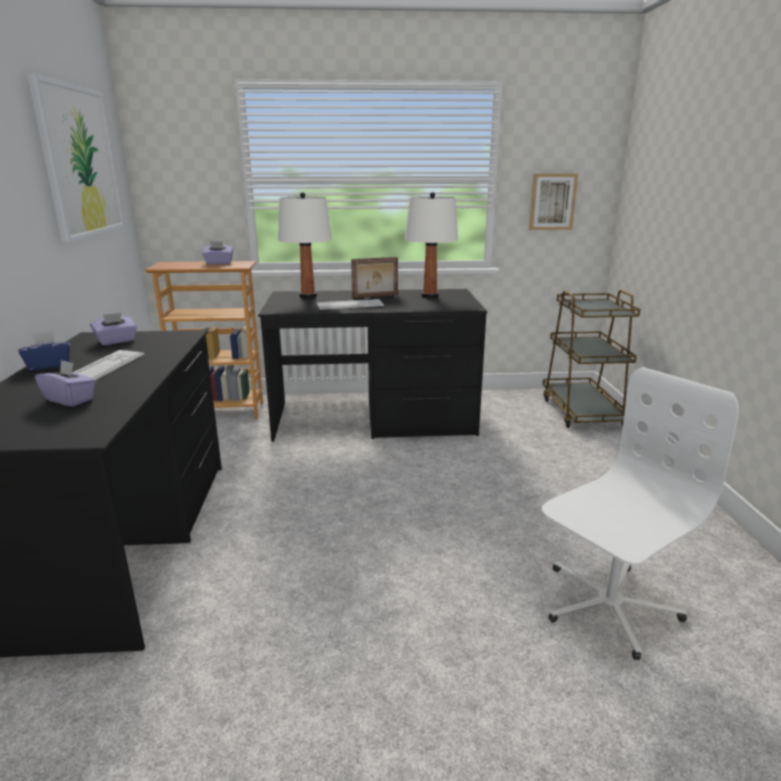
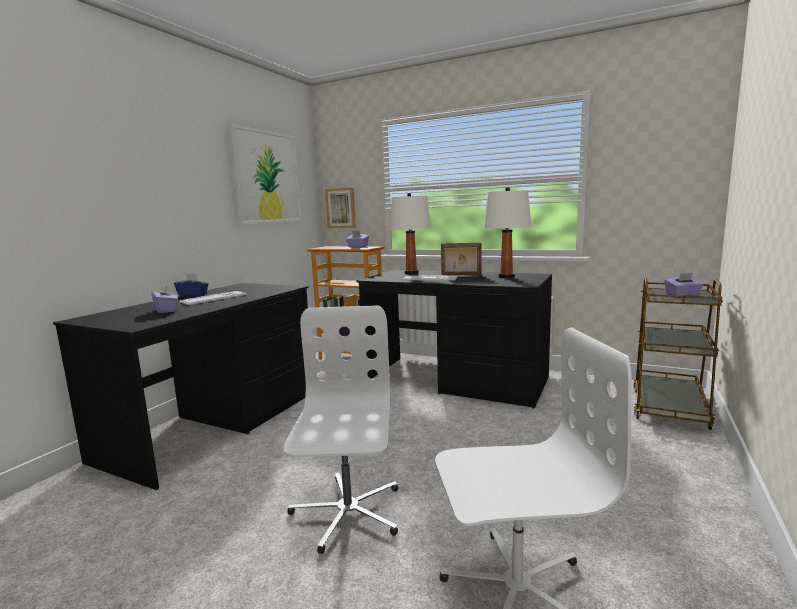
camera: 30 degrees right, 10 degrees down
(116, 341) = (248, 288): purple tissue box -> purple tissue box (682, 295)
(409, 593) = (347, 512): none -> white office chair
(552, 202) = (646, 194): picture -> picture (341, 208)

